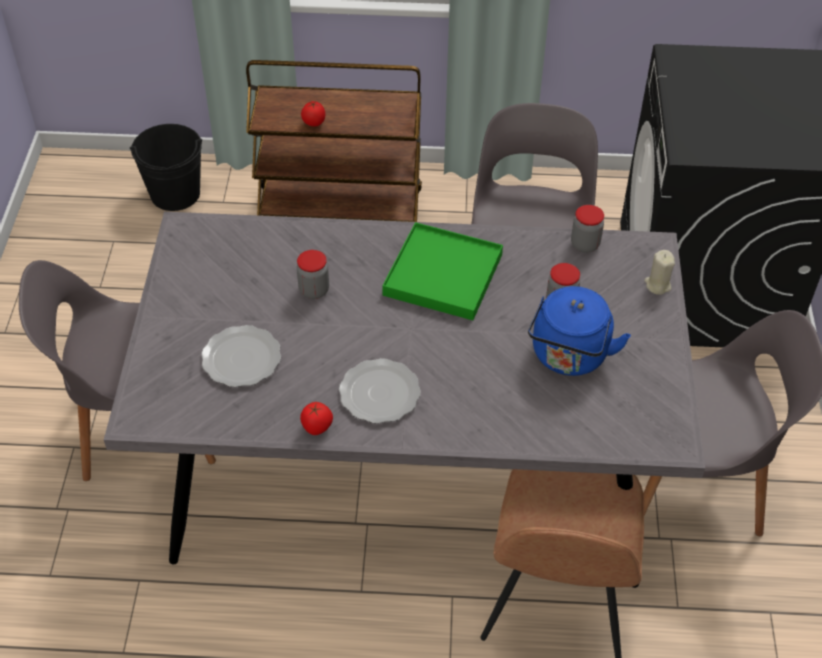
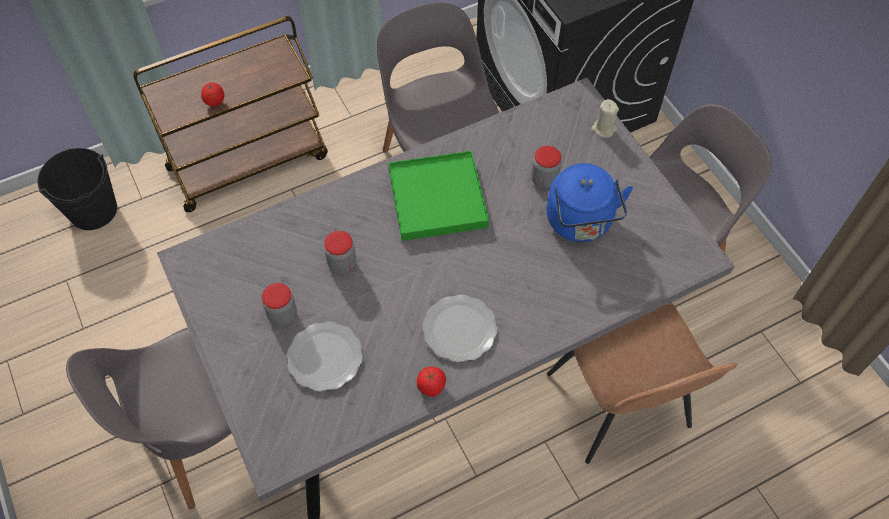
camera: 30 degrees left, 10 degrees up
(585, 244) = (527, 119): jar -> jar (283, 315)

